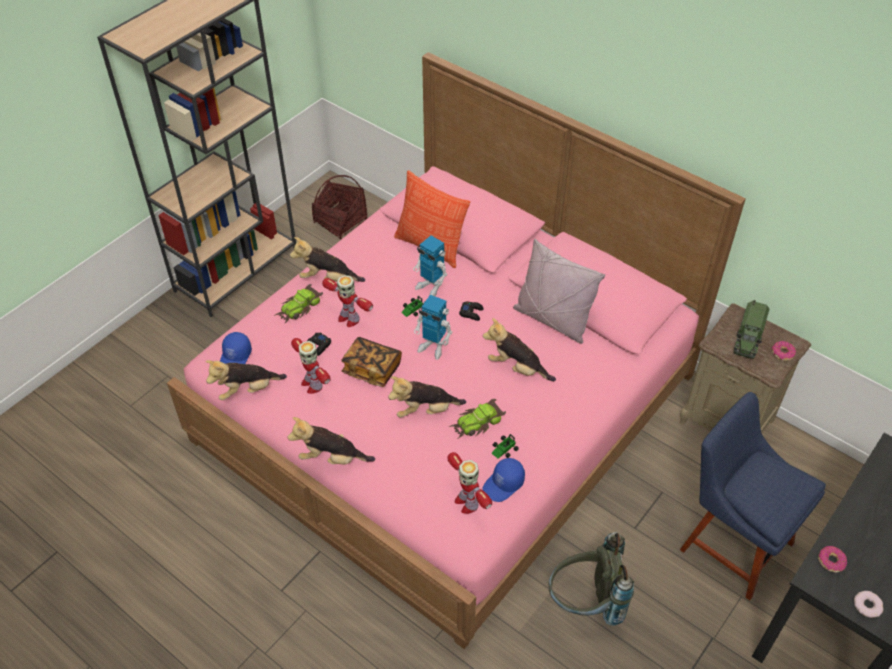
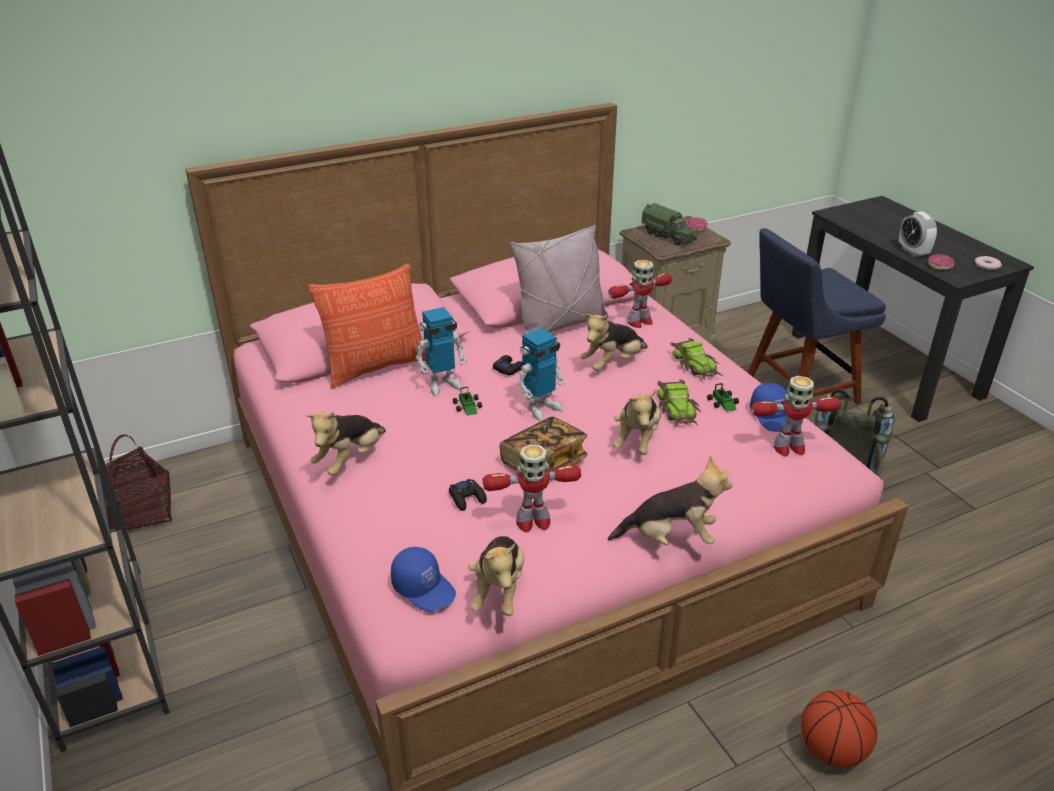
camera: 65 degrees left, 15 degrees down
(299, 308) = (380, 498): toy car -> toy car (696, 365)
(314, 642) = (831, 750): none -> basketball
(331, 458) = (670, 538): plush toy -> plush toy turned 120 degrees counterclockwise
(348, 318) = (440, 460): toy robot -> toy robot (639, 321)
(849, 534) = (913, 252): none -> alarm clock

